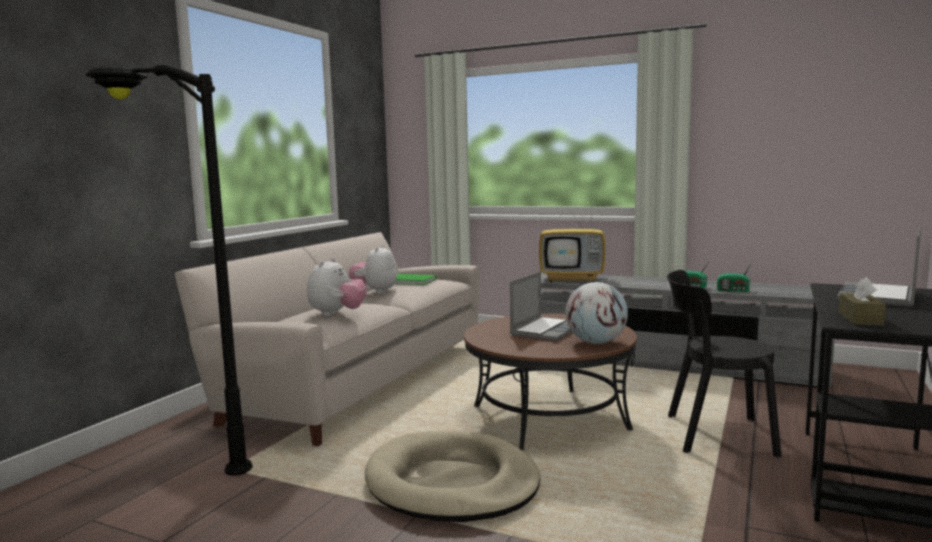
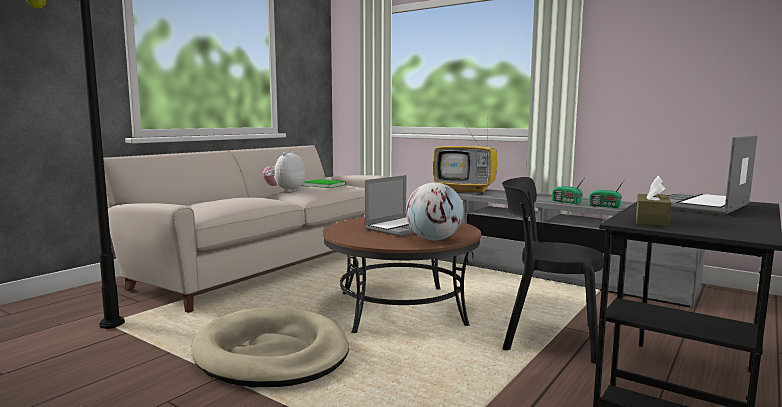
camera: 10 degrees right, 0 degrees up
(337, 314) = (227, 203): plush toy -> none

